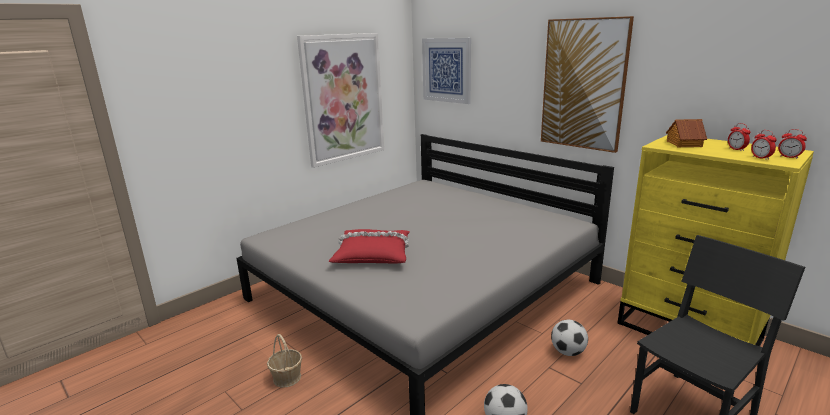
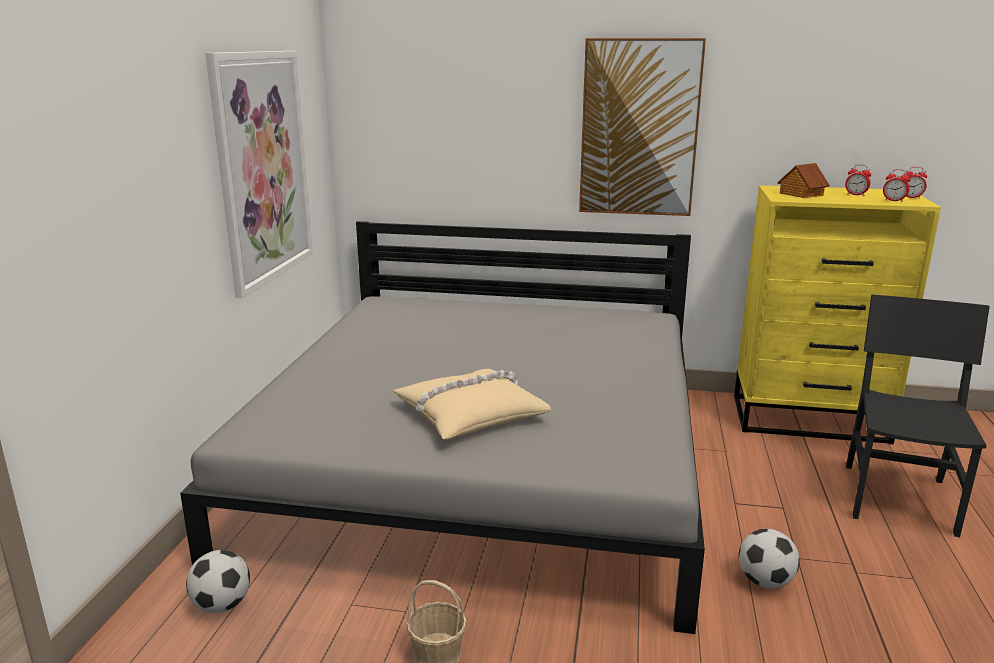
camera: 35 degrees left, 0 degrees up
(373, 254) = (470, 414): red pillow -> beige pillow
(446, 70) = (400, 114): picture -> none
(568, 352) = (733, 479): football -> football (222, 605)

